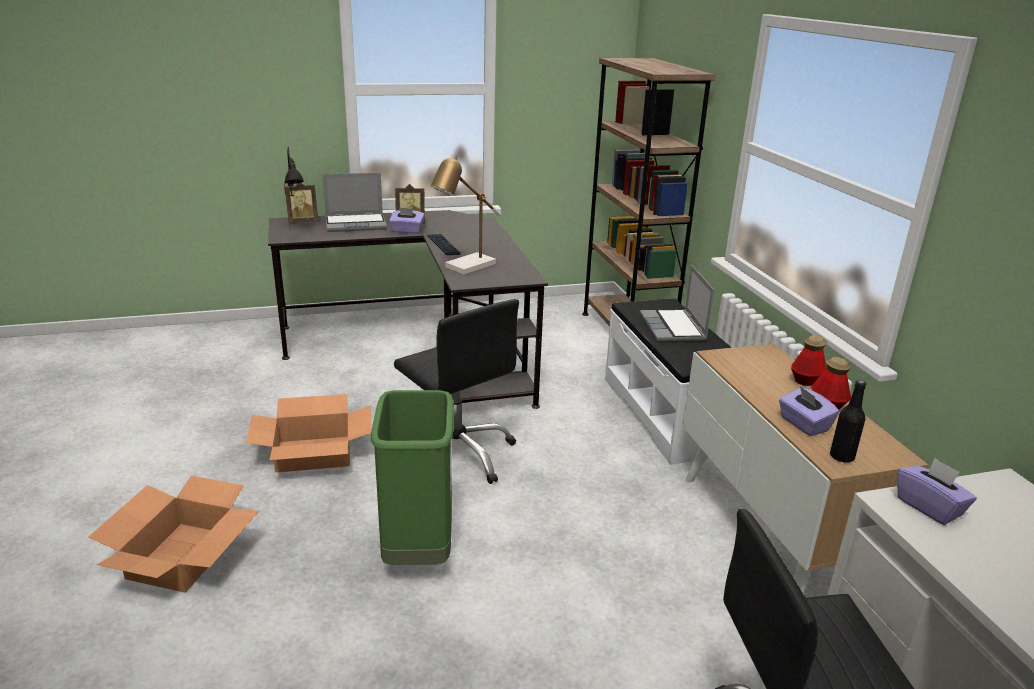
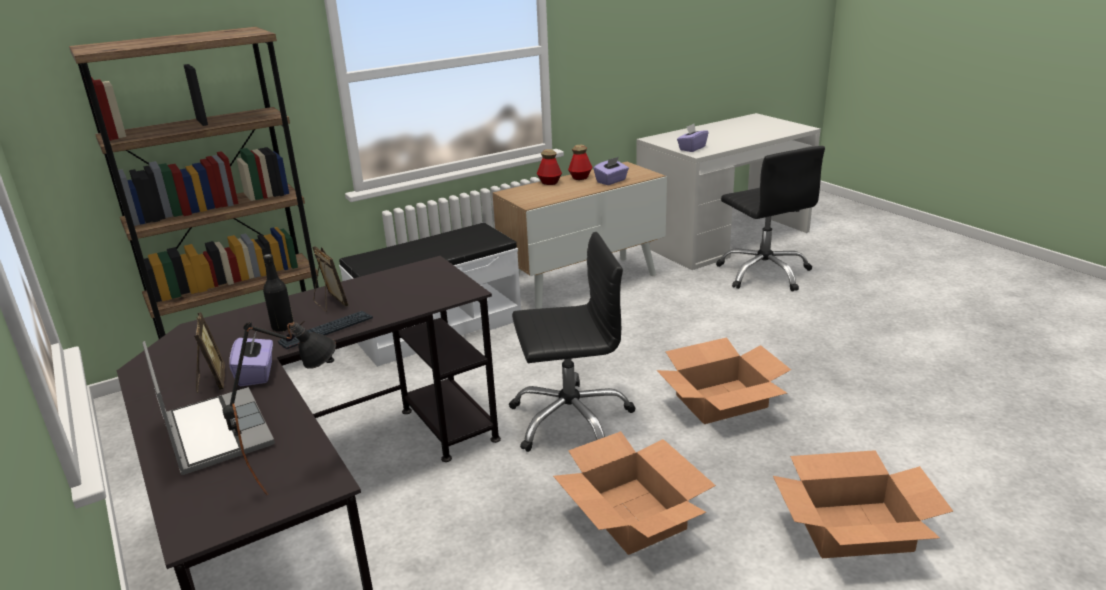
camera: 105 degrees left, 0 degrees up
(303, 221) = (199, 501): picture frame -> picture frame (330, 304)
(418, 553) = (721, 401): green trash can -> cardboard box
(457, 454) = (570, 419): black office chair -> black office chair turned 45 degrees clockwise
(466, 267) = (412, 300): table lamp -> none
(673, 327) = (421, 250): laptop -> none
(841, 457) = (640, 174): black bottle -> black bottle (283, 327)

